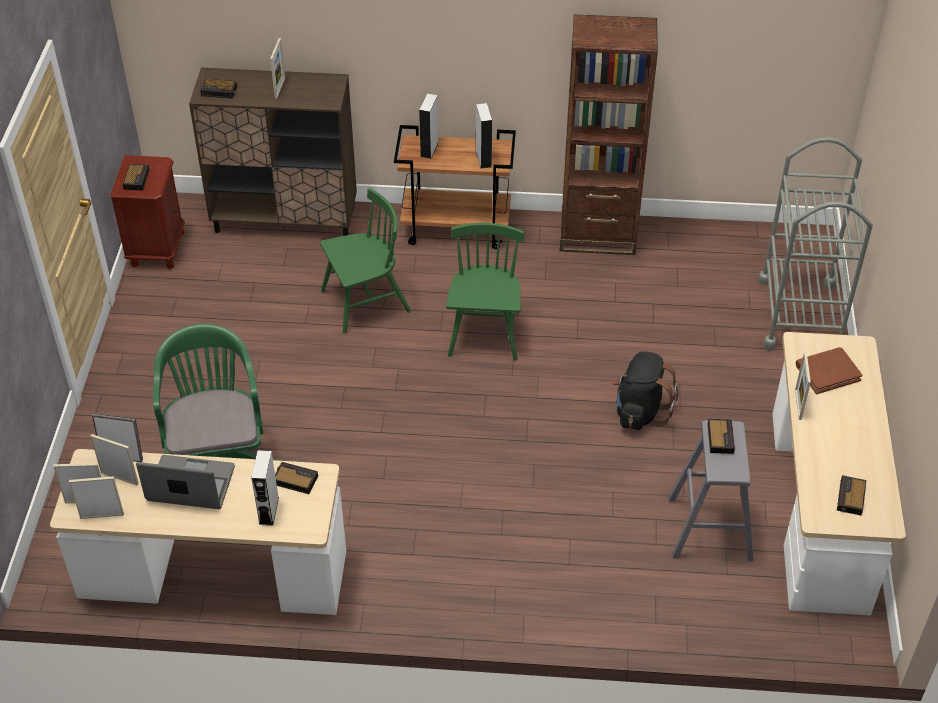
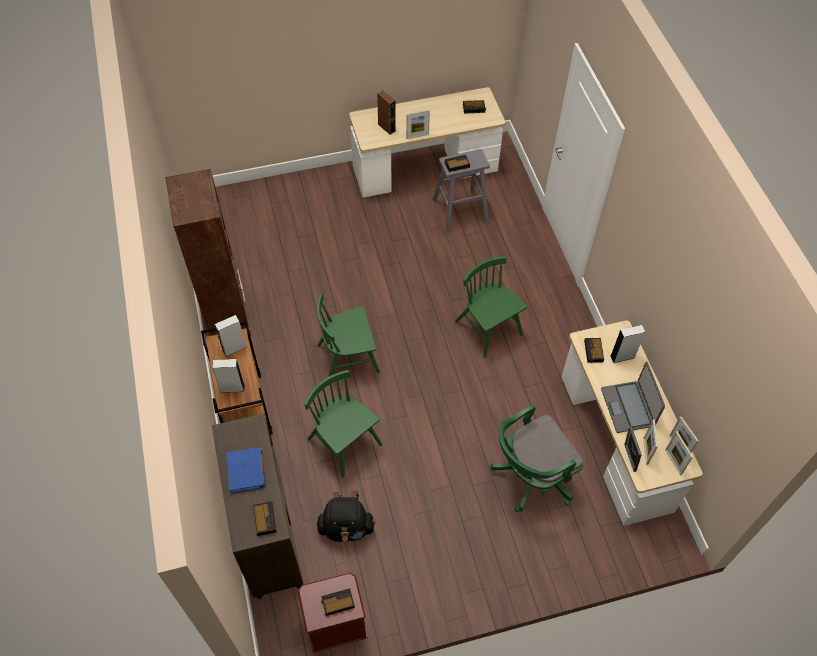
camera: 110 degrees left, 10 degrees up
(280, 88) = (246, 471): picture frame -> blue book
(466, 492) = (488, 328): none -> green chair
(639, 411) = (386, 259): black backpack -> black backpack (346, 528)
(800, 315) = (273, 197): grey cart -> none
(827, 372) = (386, 127): brown book -> brown speaker

